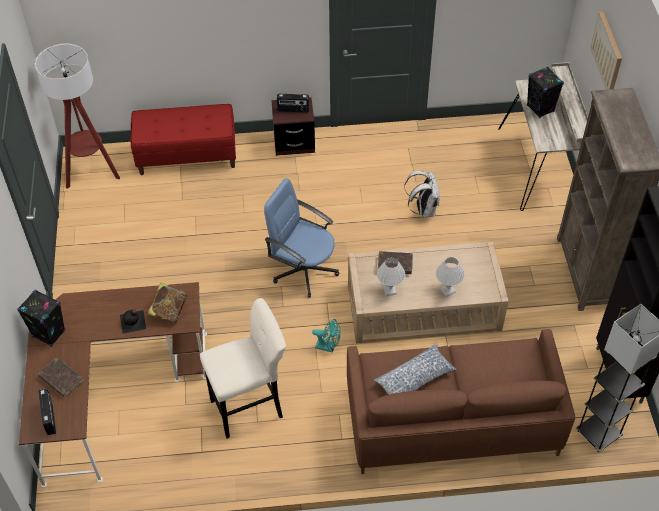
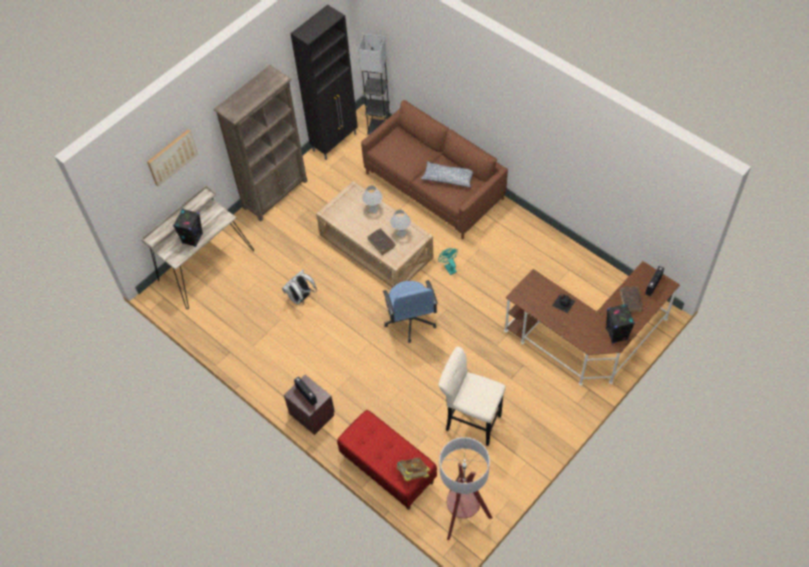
camera: 130 degrees left, 5 degrees up
(169, 311) = (538, 293): book -> book (413, 473)
(250, 407) = (522, 271): beige stool -> beige stool (470, 421)

